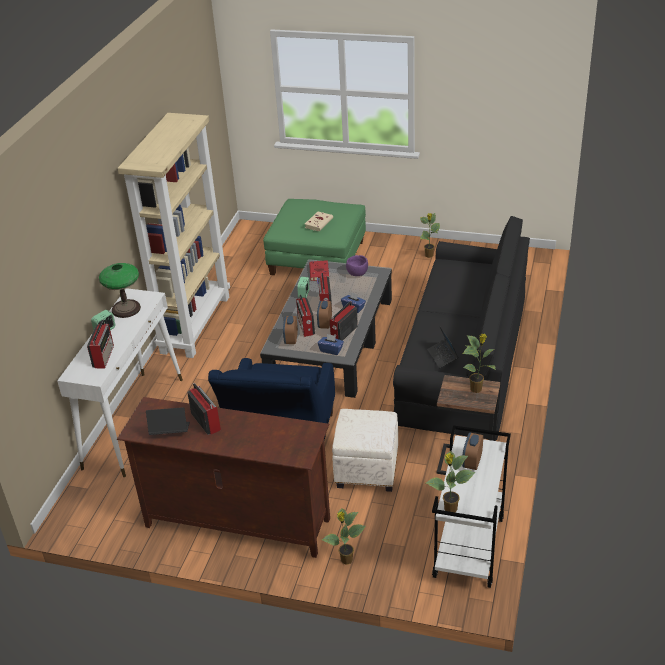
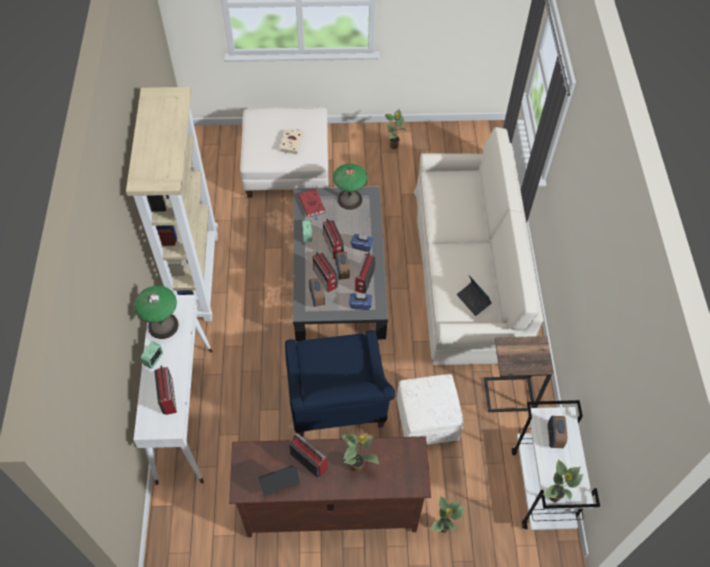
camera: 20 degrees left, 20 degrees up
(317, 257) = (287, 166): green ottoman -> white ottoman
(358, 273) = (350, 199): purple bowl -> table lamp
(463, 358) = (468, 271): black sofa -> beige sofa
(477, 389) = (530, 349): potted plant -> potted plant (357, 466)

